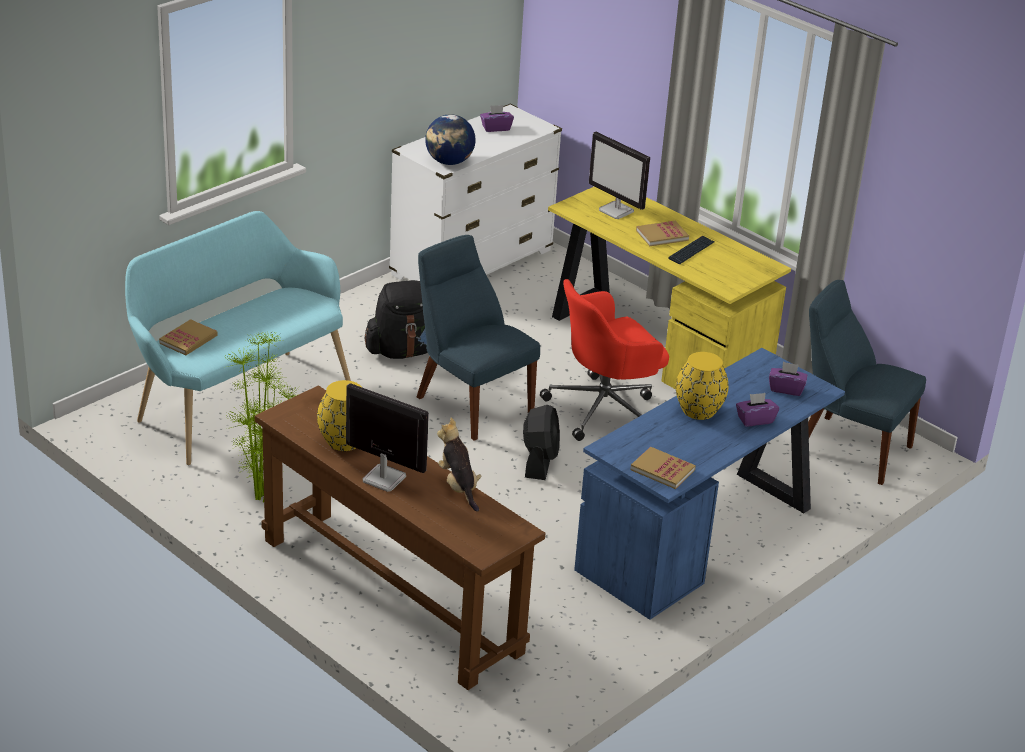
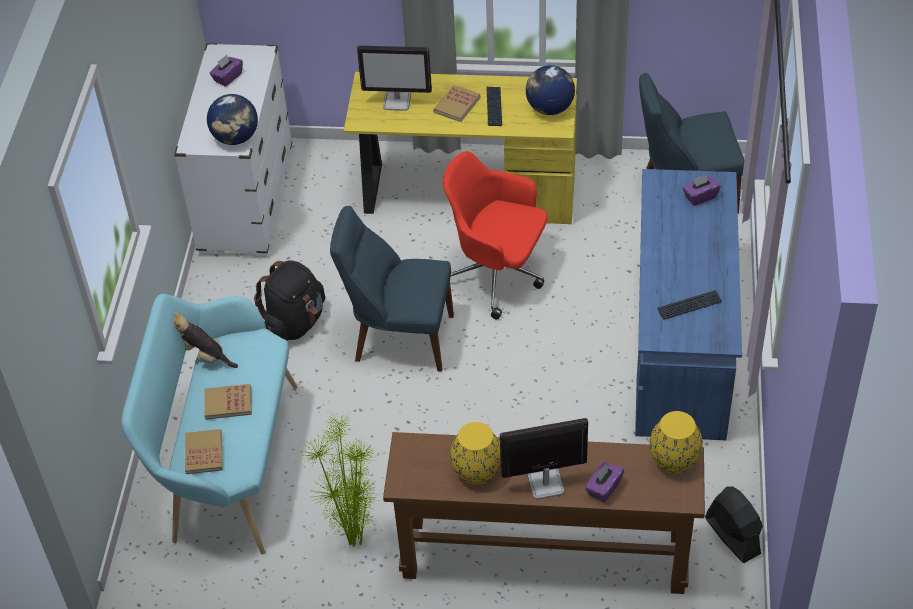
camera: 35 degrees left, 15 degrees up
(458, 486) = (602, 451): plush toy -> plush toy (205, 356)
(539, 461) = (506, 356): black fan -> black fan (732, 535)
(605, 409) = (497, 275): red office chair -> red office chair turned 90 degrees clockwise
(662, 470) = (709, 331): book -> book (228, 403)
(669, 446) = (689, 306): none -> keyboard
(698, 411) = (670, 259): yellow vase -> yellow vase (674, 461)
(737, 274) = (549, 108): none -> globe
(755, 420) = (713, 240): purple tissue box -> purple tissue box (603, 488)

